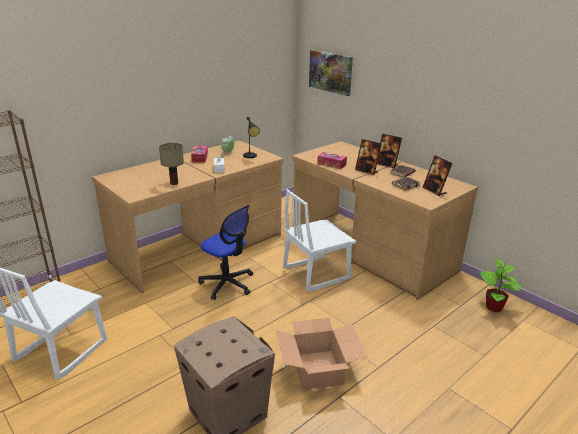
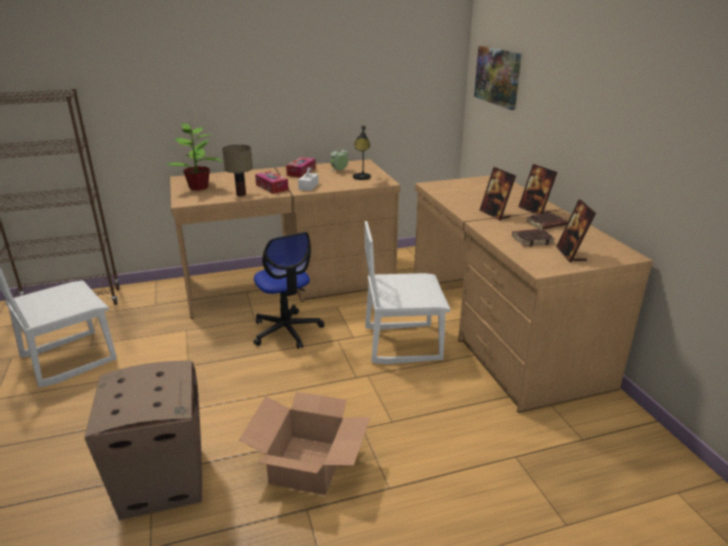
camera: 25 degrees right, 0 degrees up
(331, 164) = (455, 199): tissue box -> tissue box (272, 187)
(494, 307) = (638, 458): potted plant -> potted plant (198, 187)

